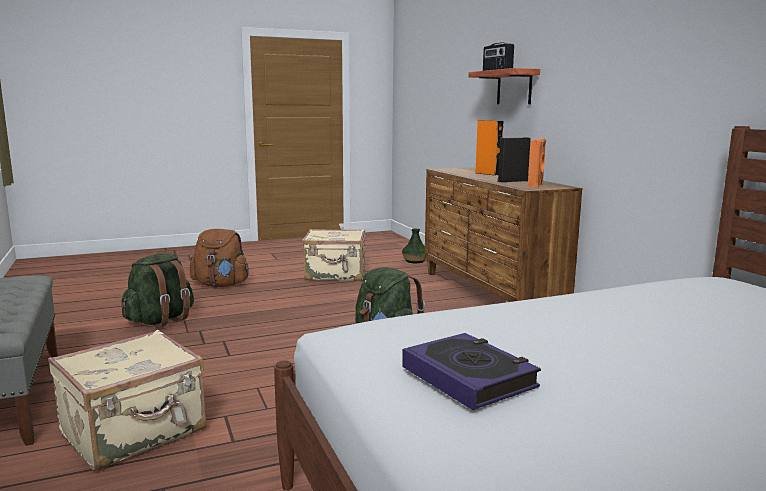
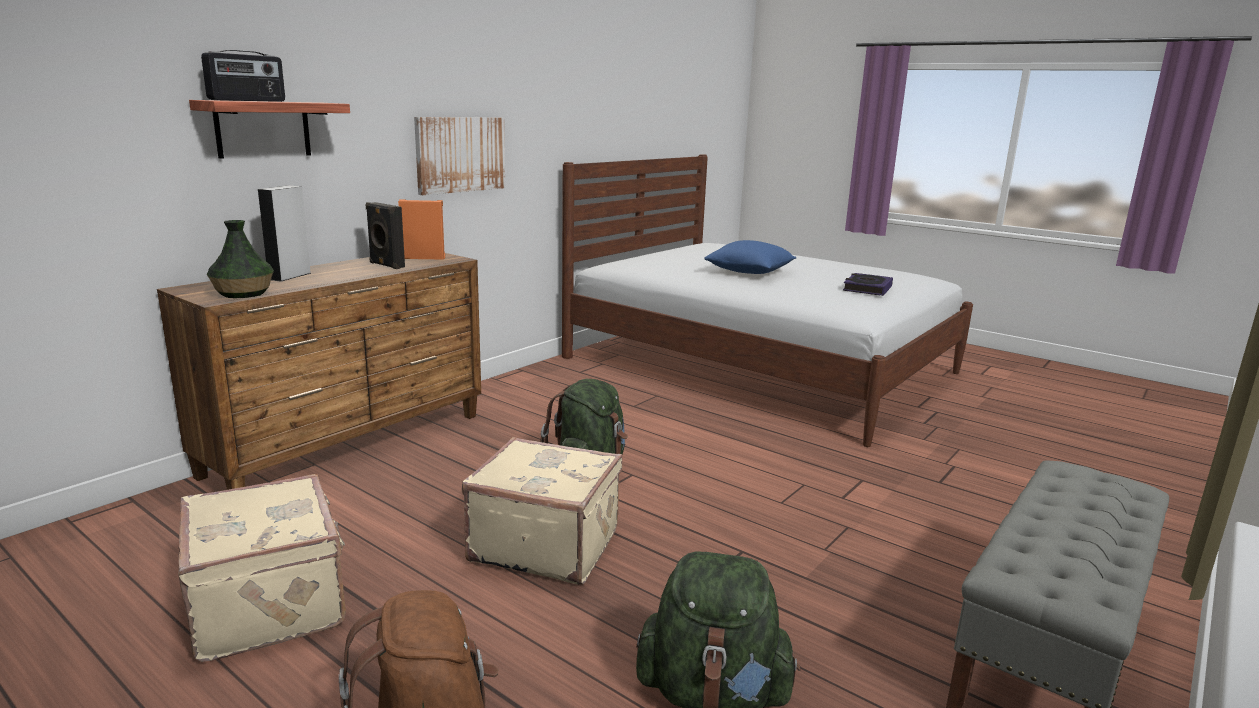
camera: 120 degrees left, 5 degrees up
(135, 432) = (927, 526): beige suitcase -> beige suitcase (545, 544)
(415, 261) = (117, 540): vase -> vase (244, 293)
(488, 174) = (289, 276): orange speaker -> grey speaker
(624, 109) = (460, 154): none -> picture
(636, 326) = (750, 273): none -> blue pillow

